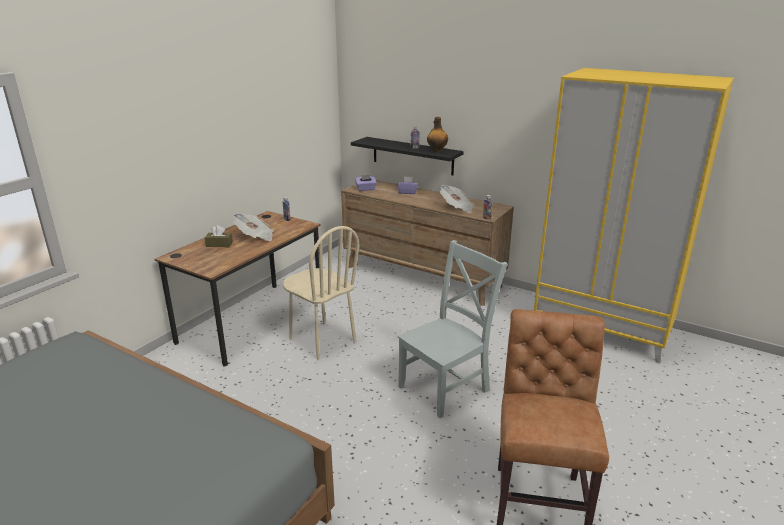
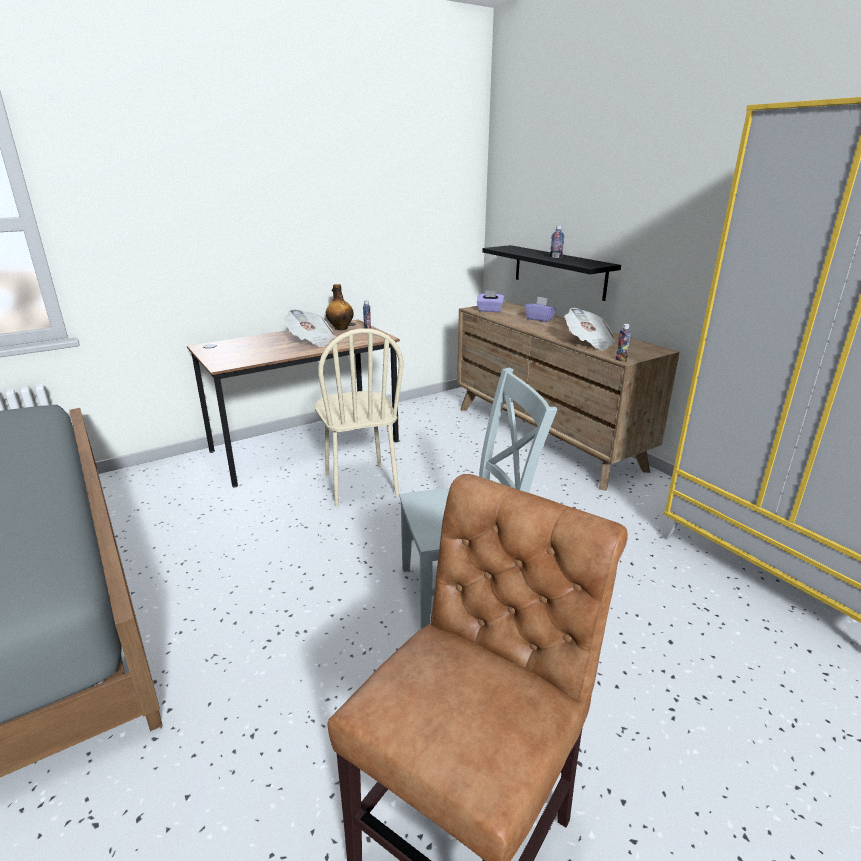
camera: 25 degrees right, 0 degrees up
(219, 244) = (265, 342): brown tissue box -> none
(437, 150) = (583, 261): bottle -> bottle (340, 328)

